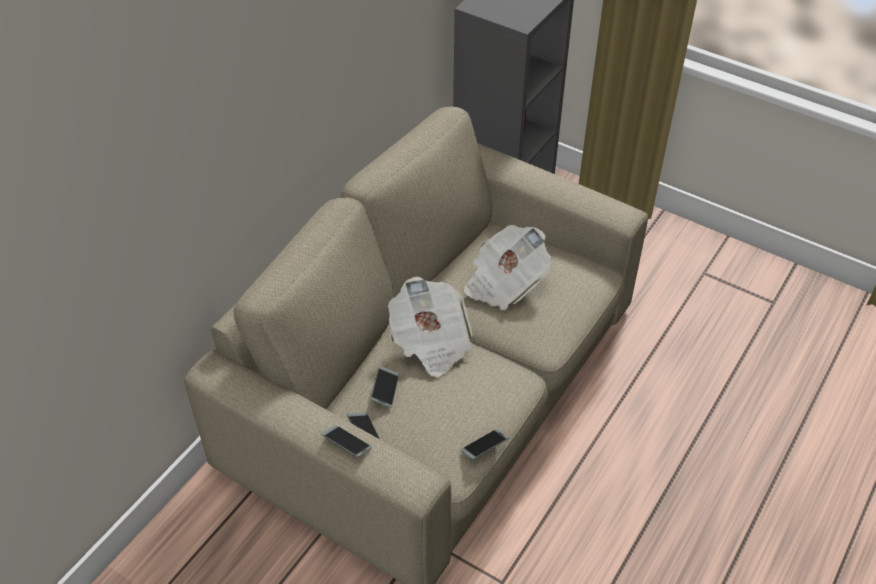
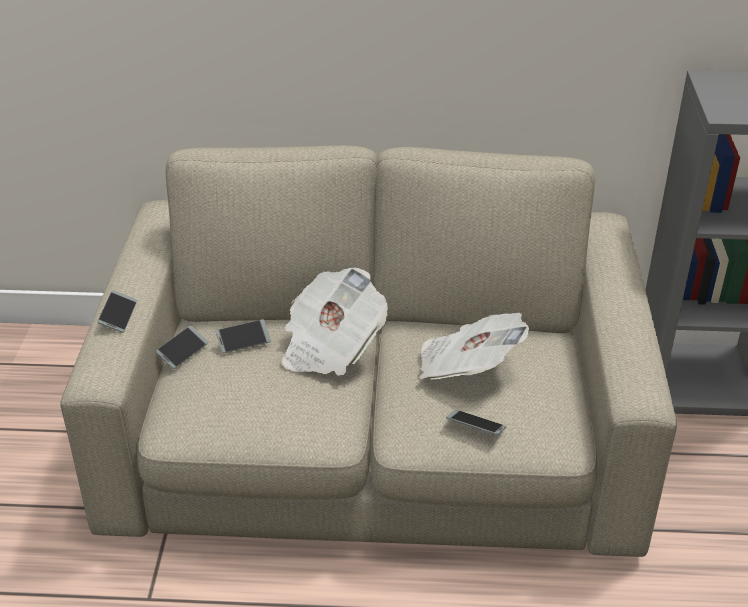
camera: 60 degrees right, 10 degrees down
(484, 447) = (213, 438): phone -> phone (475, 427)

